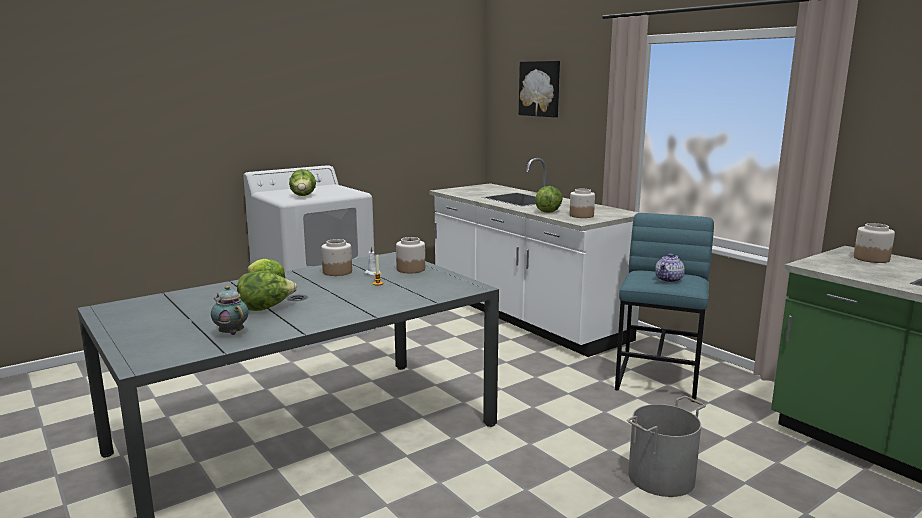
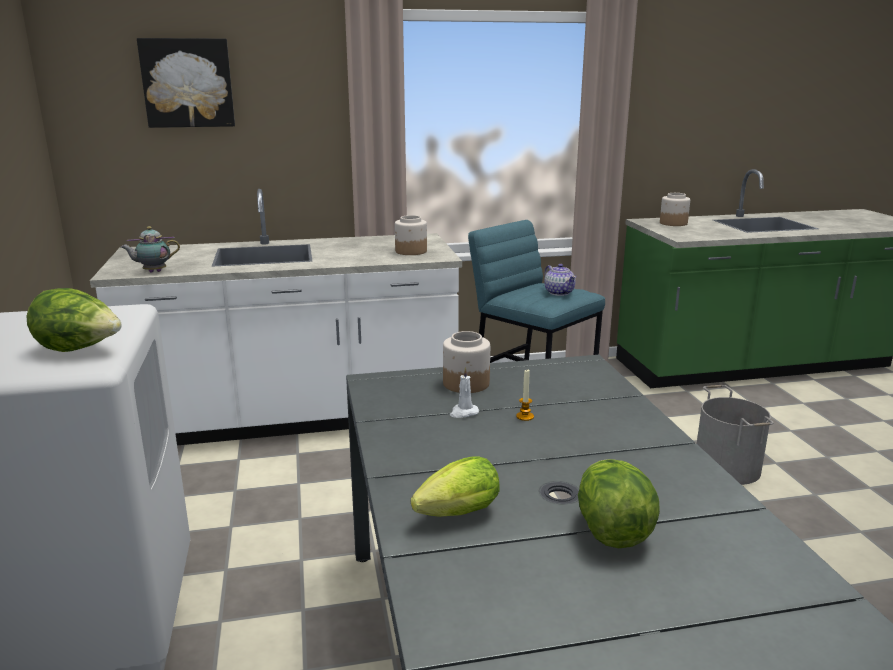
camera: 65 degrees left, 5 degrees up
(231, 333) = (751, 581): teapot -> teapot (153, 272)
(337, 272) = (428, 437): jar -> none
(548, 211) = (365, 257): lettuce -> none

